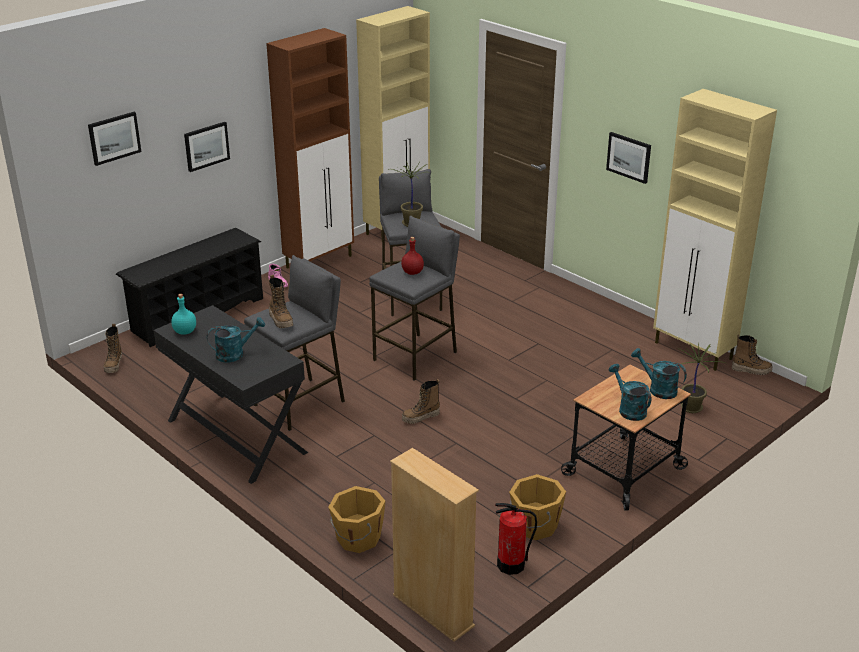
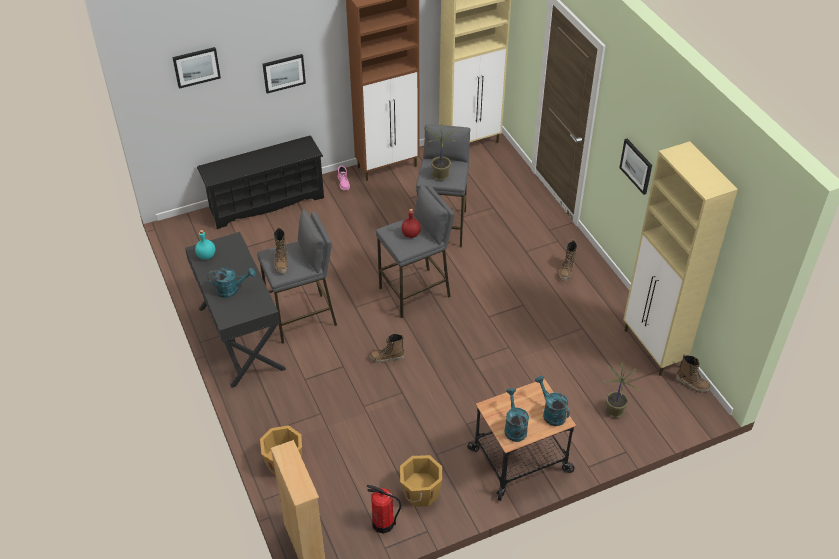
camera: 20 degrees right, 15 degrees up
(114, 365) = (183, 241): boot -> boot (566, 271)

